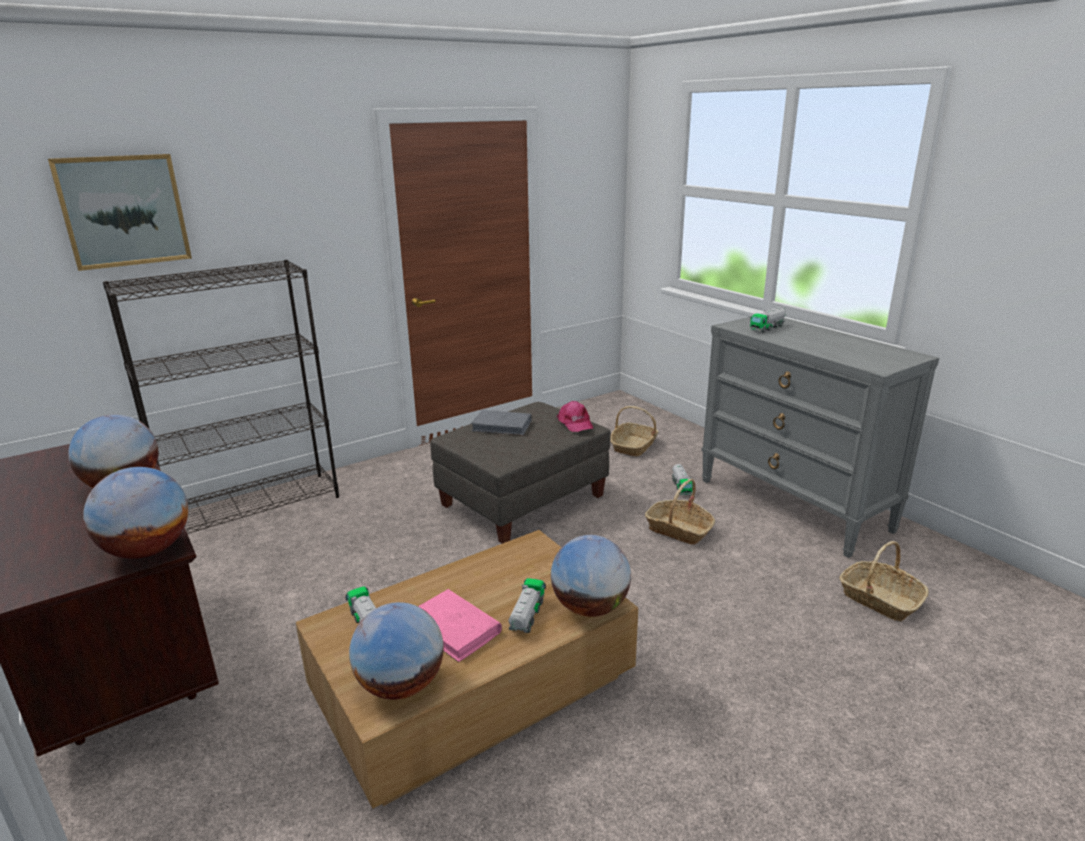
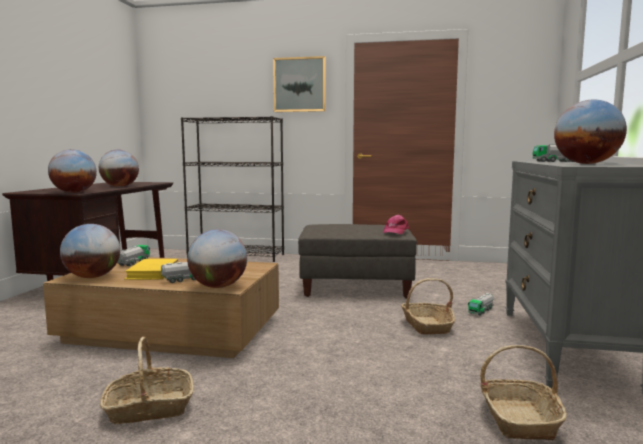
camera: 45 degrees right, 15 degrees down
(123, 211) = (212, 87): picture -> picture (299, 85)
(454, 628) = (153, 272): pink book -> yellow book
(502, 426) = (350, 225): grey book -> none
(633, 446) = (489, 287): basket -> basket (149, 408)
(841, 347) = (586, 163): none -> globe

